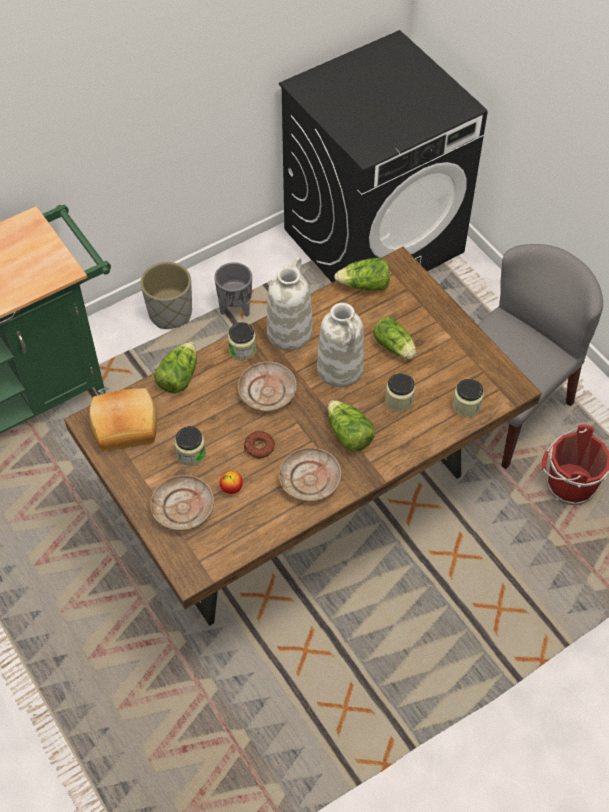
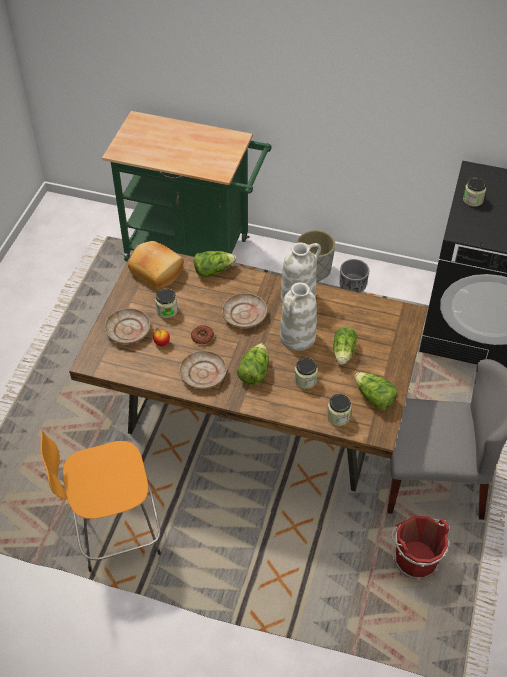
camera: 50 degrees right, 5 degrees down
(242, 350) = (262, 285): jar -> jar (473, 200)
(322, 723) = (115, 532): none -> orange stool
(364, 285) = (374, 308): lettuce -> lettuce (374, 397)

